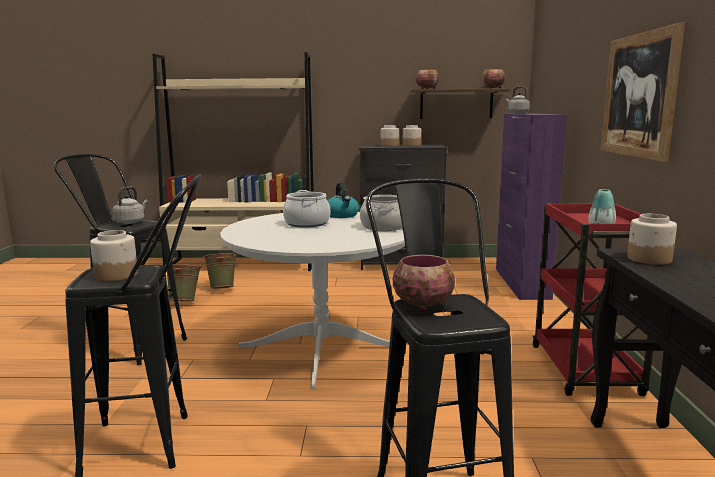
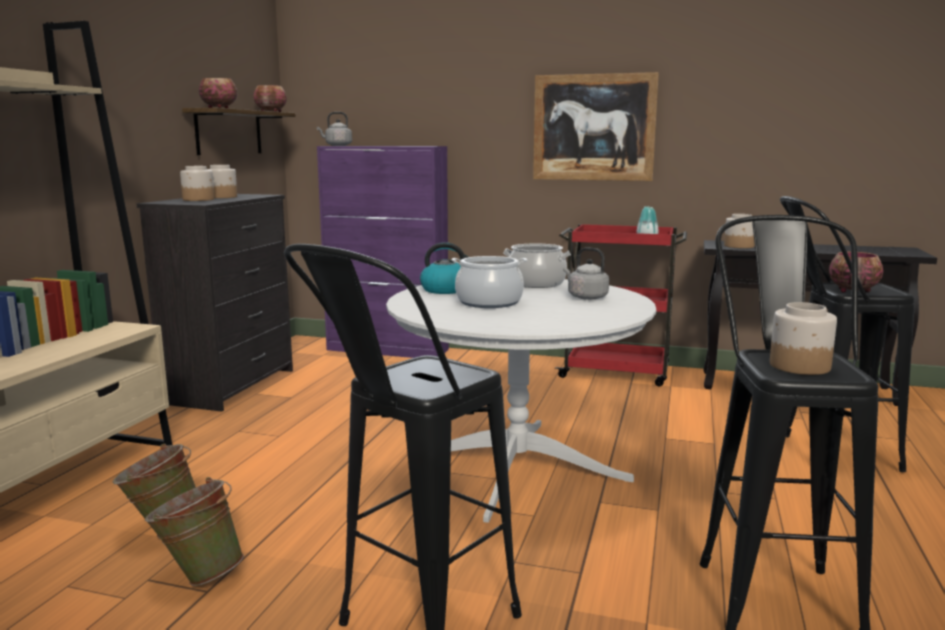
camera: 75 degrees left, 0 degrees up
(131, 222) = (407, 373): grey kettle -> grey kettle (585, 297)

